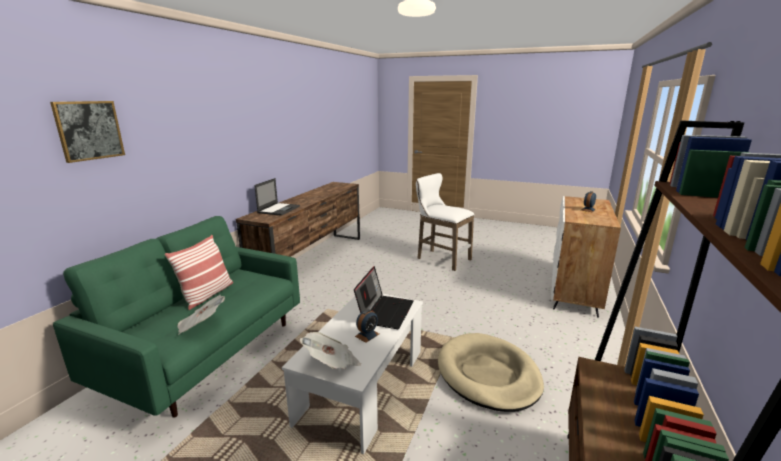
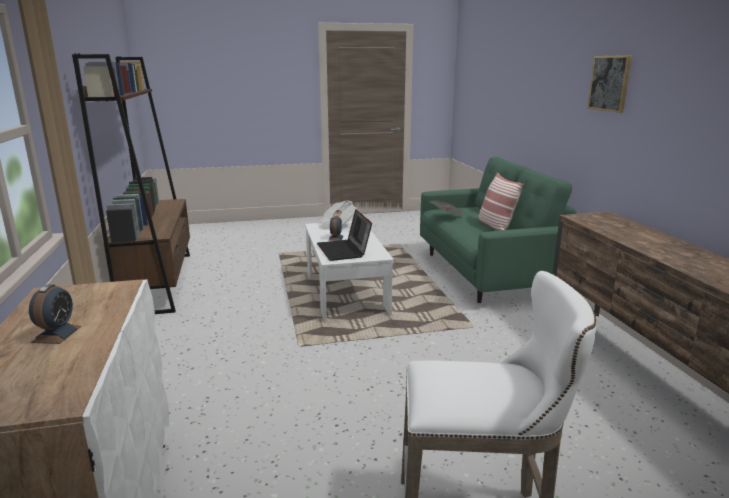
camera: 145 degrees right, 0 degrees up
(89, 130) = (543, 70): picture -> picture (610, 83)
(279, 209) = (627, 230): laptop -> none
(488, 374) = (247, 327): beige dog bed -> none

